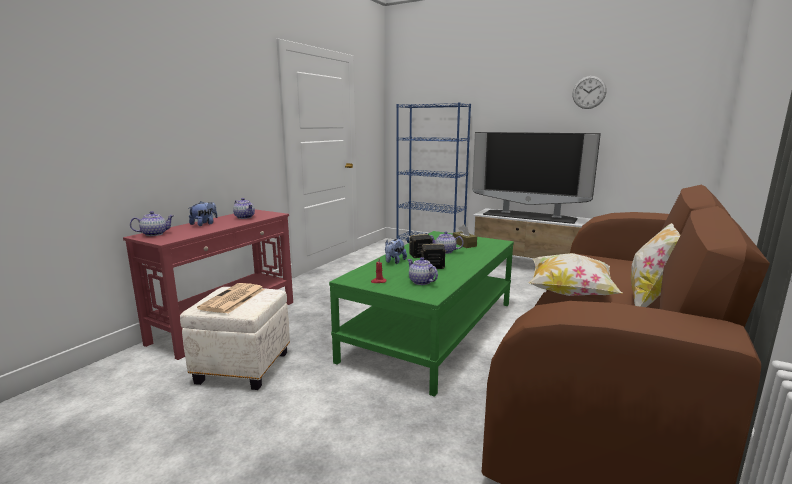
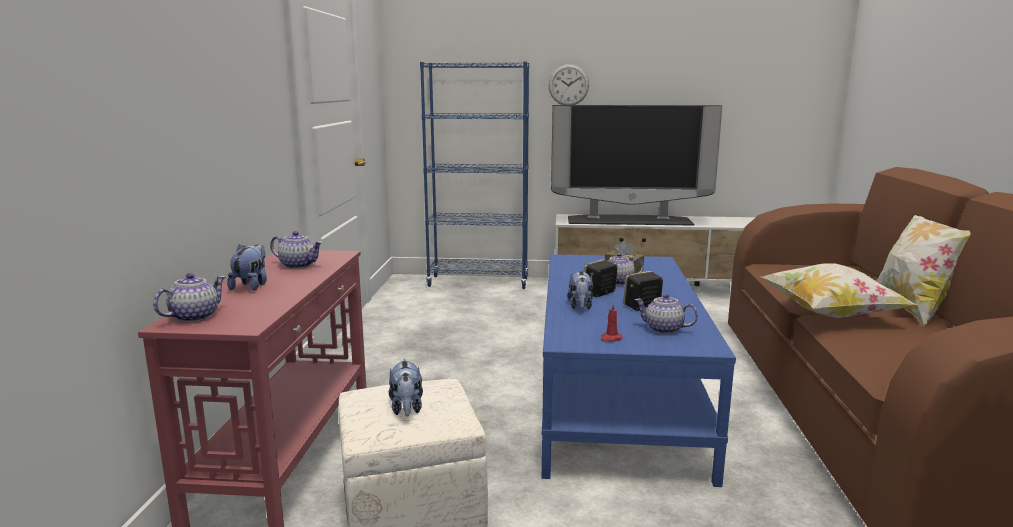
camera: 25 degrees left, 0 degrees up
(232, 299) = (406, 409): newspaper -> plush toy
(432, 330) = (616, 398): green coffee table -> blue coffee table
(589, 92) = (690, 51): wall clock -> wall clock (568, 85)

